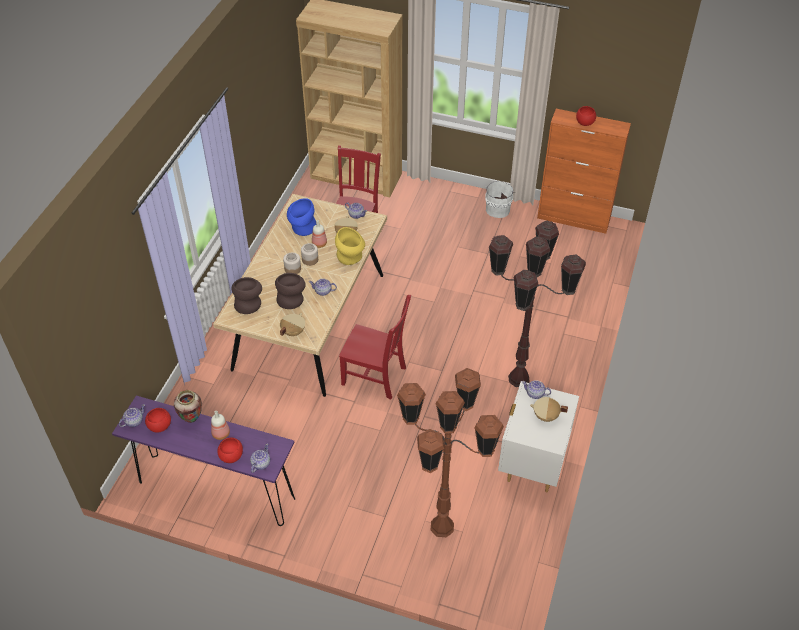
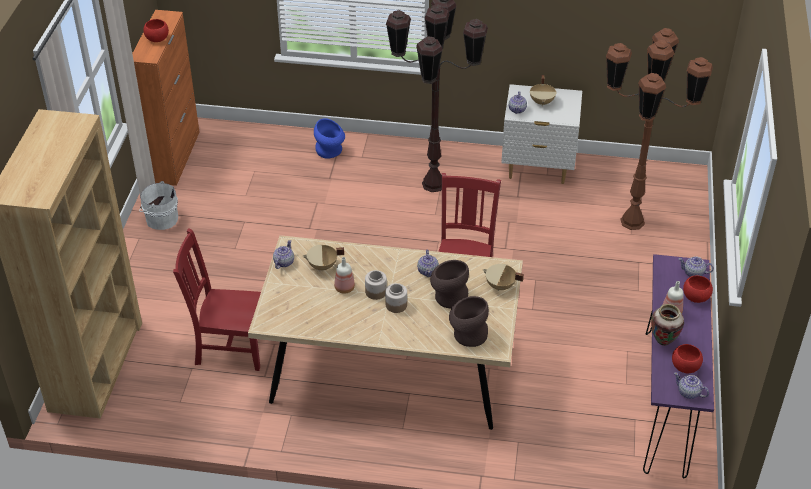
camera: 100 degrees left, 5 degrees down
(302, 229) = (319, 309): blue vase -> blue vase (330, 152)
(350, 258) = (365, 256): yellow vase -> none

